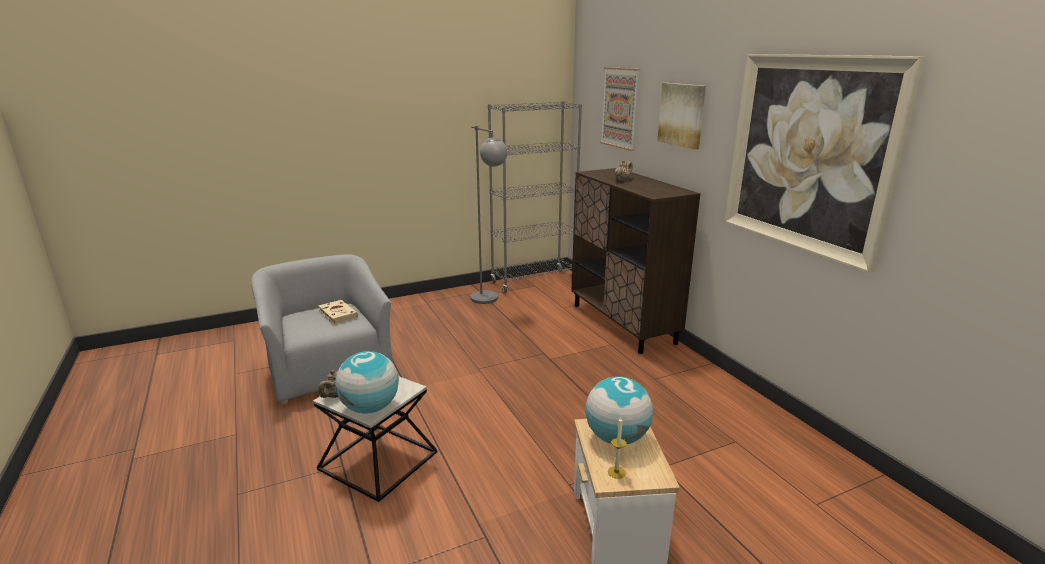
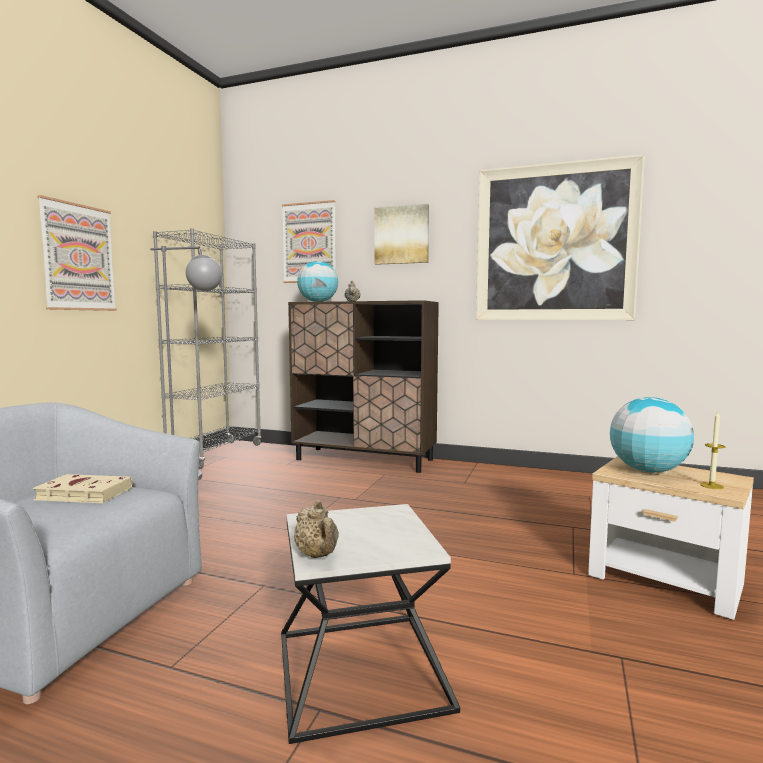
camera: 45 degrees left, 15 degrees down
(370, 408) = (401, 543): globe -> globe (318, 302)
(424, 136) = (78, 257): none -> picture

